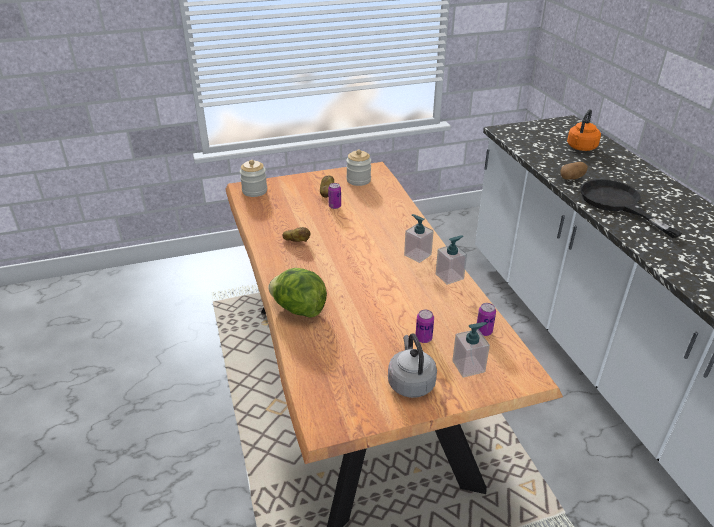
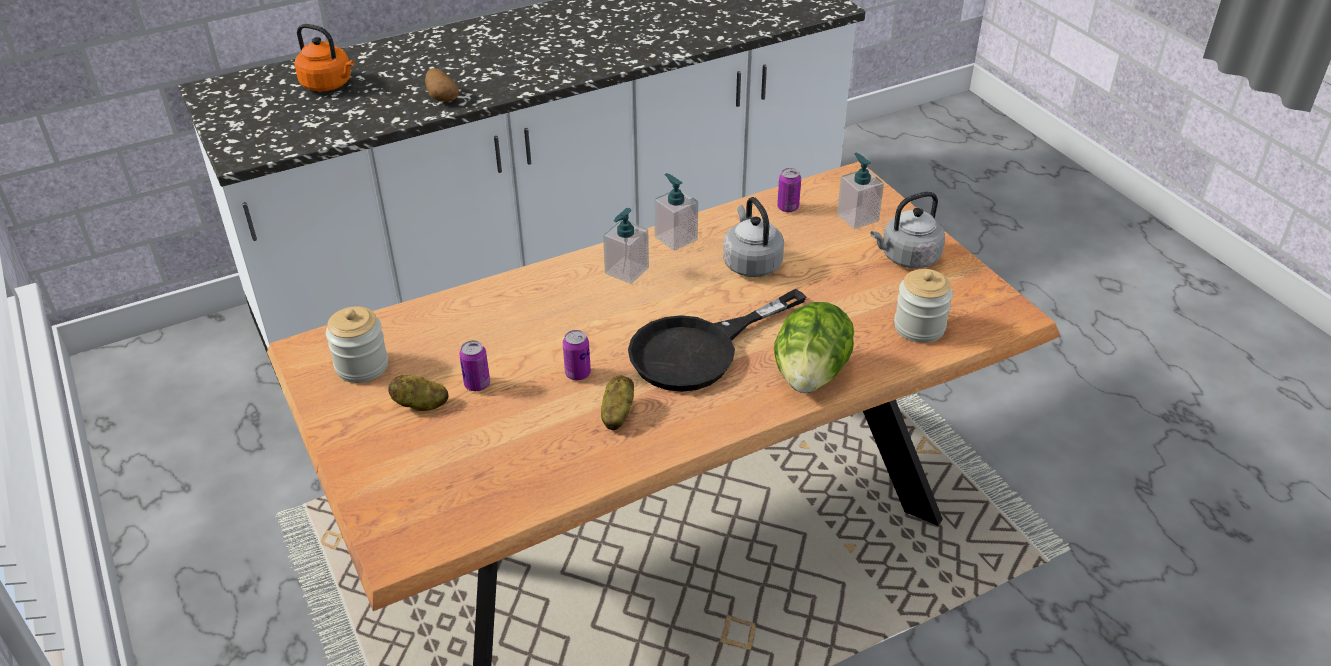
camera: 100 degrees left, 5 degrees up
(254, 191) = (415, 526): jar -> jar (919, 327)
(417, 303) = (751, 263): none -> grey kettle
(423, 338) = (823, 253): can -> can (578, 373)
(617, 203) = (518, 69): black frying pan -> black frying pan (699, 350)

